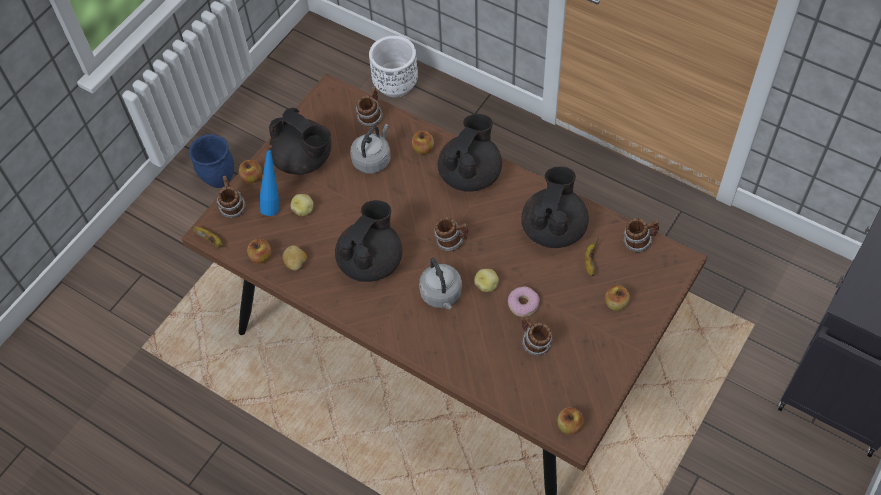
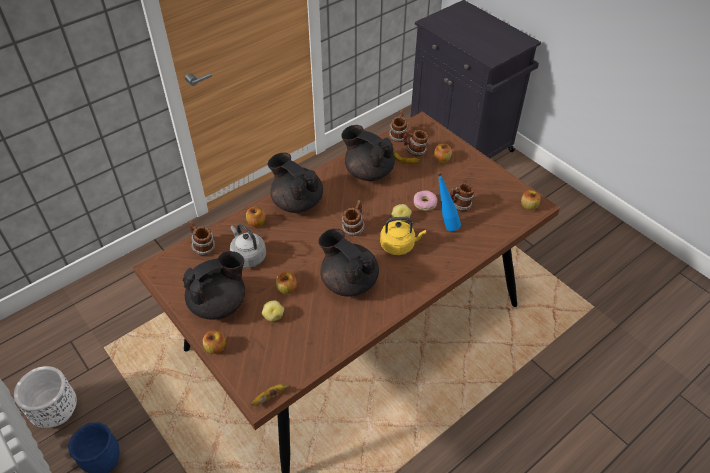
camera: 75 degrees left, 10 degrees down
(232, 207) = (240, 371): mug -> mug (414, 151)
(261, 257) = (308, 359): apple -> apple (287, 289)
(274, 203) = (254, 336): blue bottle -> blue bottle (445, 224)
(296, 263) = (327, 333): potato -> none
(395, 85) = (101, 296): white planter -> white planter (56, 412)
(442, 295) = (399, 245): grey kettle -> yellow kettle

